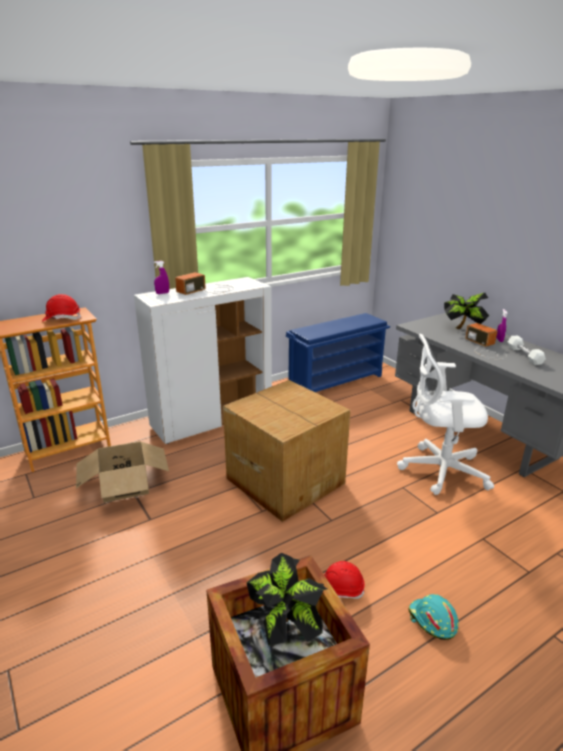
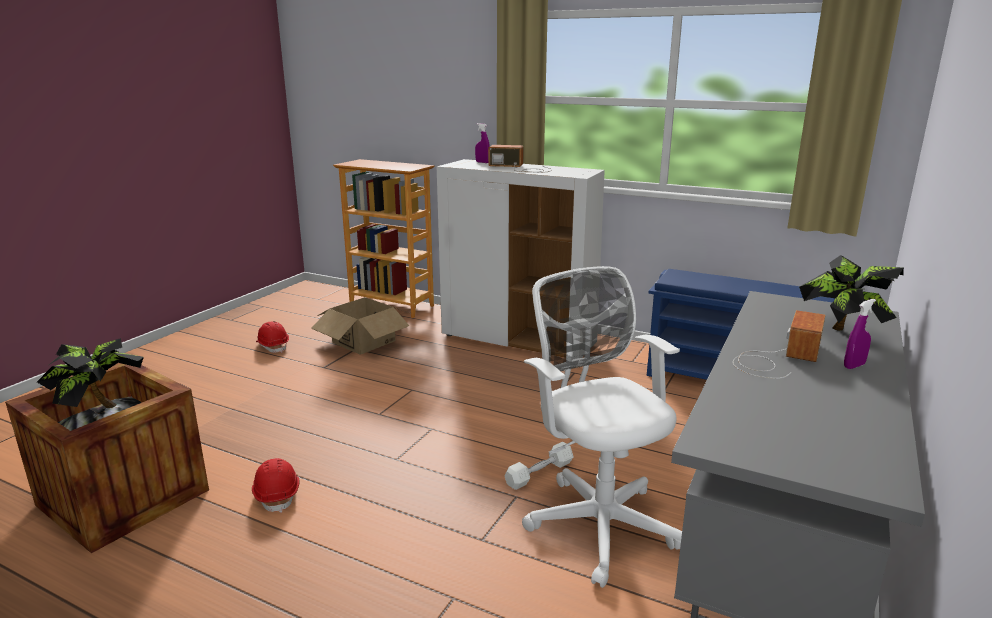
camera: 60 degrees right, 5 degrees down
(62, 319) = (395, 166): red hard hat -> red hard hat (273, 346)
(285, 480) = (448, 411): cardboard box -> none
(432, 621) = (251, 576): turquoise hard hat -> none
(524, 355) = (815, 394): white dumbbell -> white dumbbell (539, 473)

